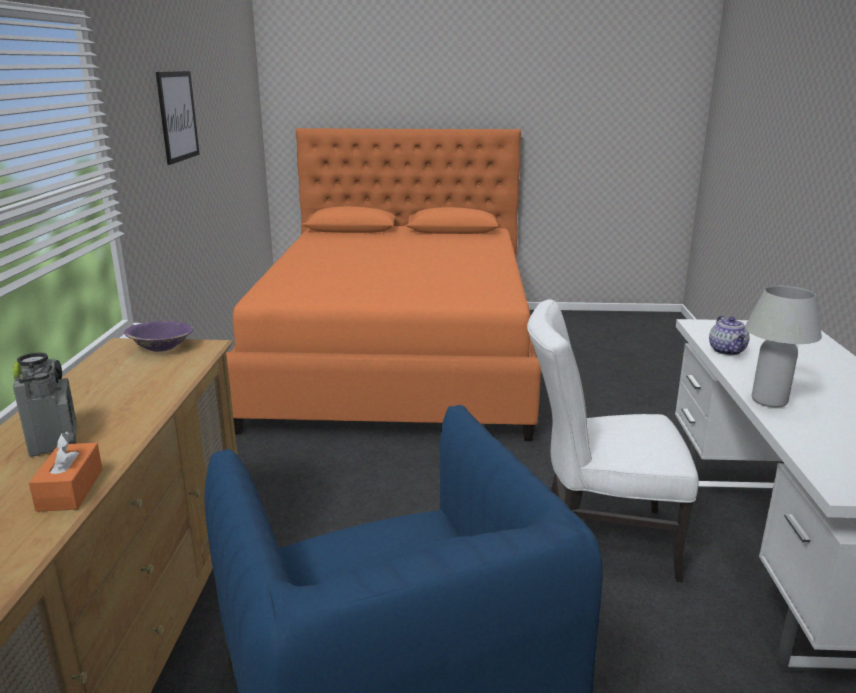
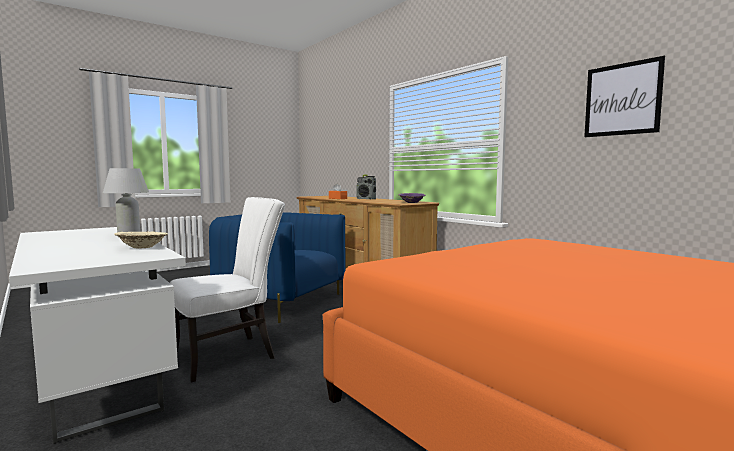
camera: 140 degrees right, 15 degrees down
(727, 351) = (142, 247): teapot -> beige bowl

